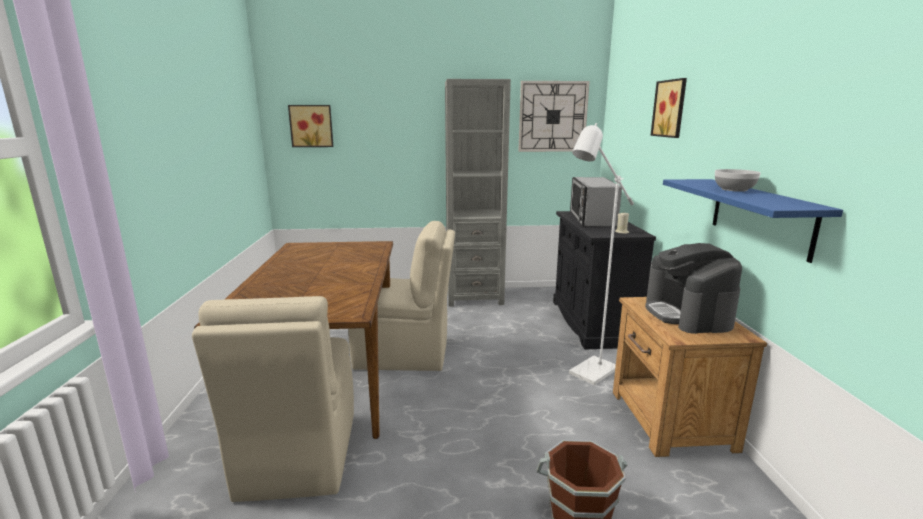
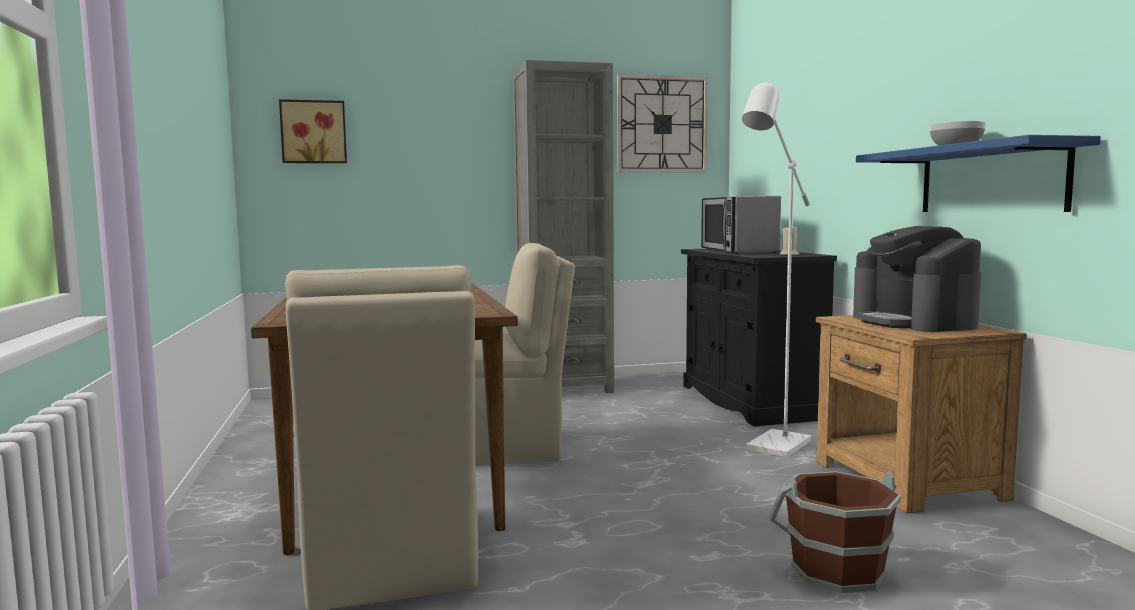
camera: 10 degrees left, 10 degrees down
(671, 108) = (839, 86): picture -> none

